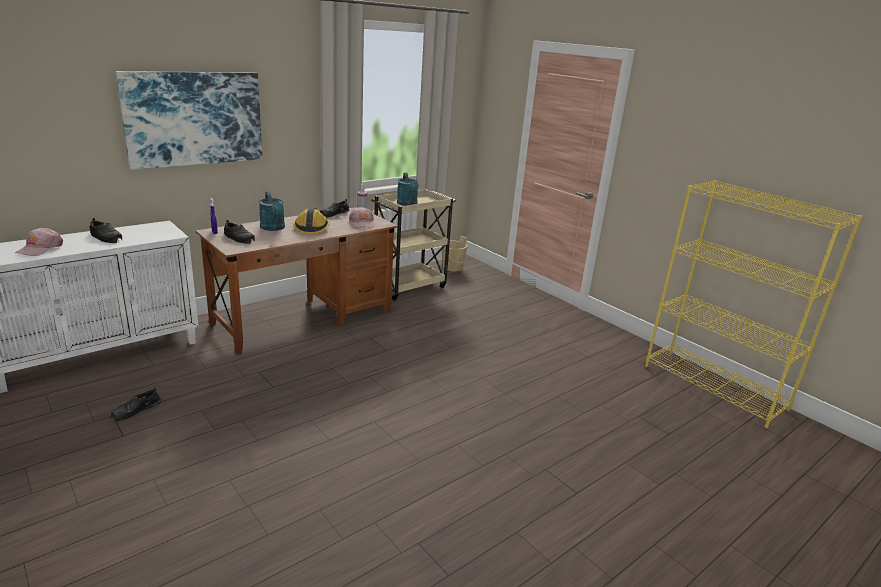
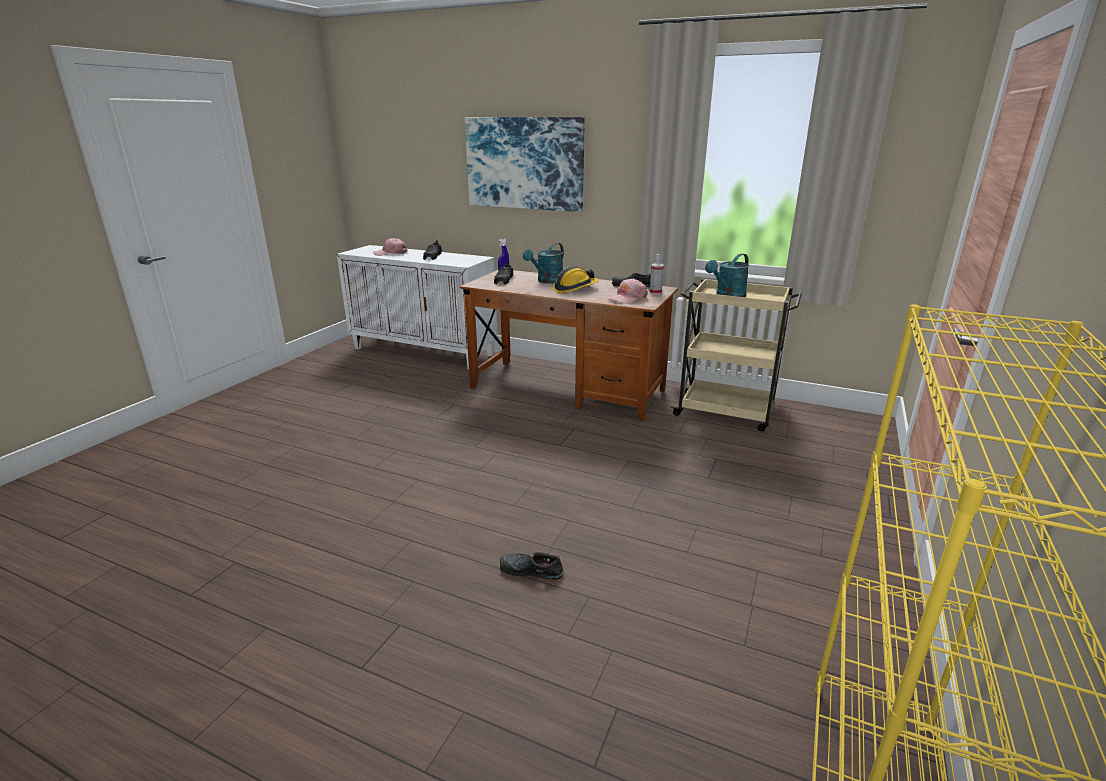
camera: 65 degrees right, 0 degrees up
(136, 410) = (363, 386): black shoe -> black shoe (530, 570)
(452, 267) = (832, 420): beige bucket -> none

